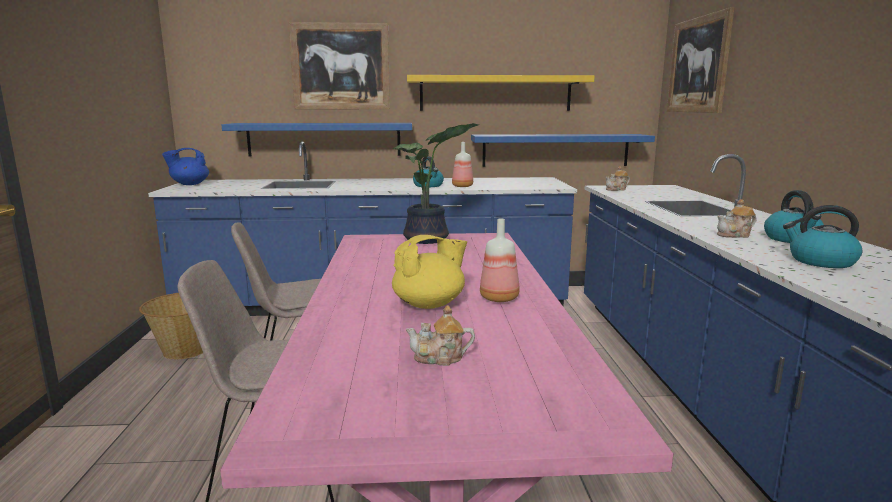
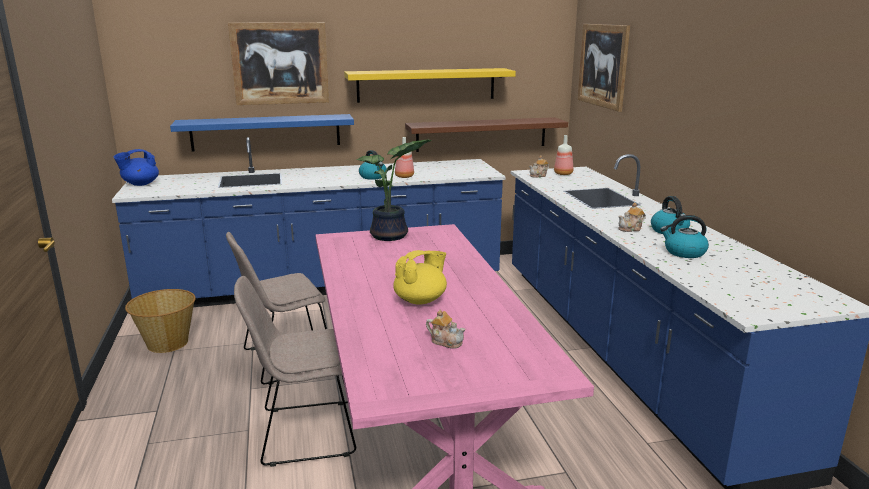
camera: 10 degrees left, 5 degrees up
(440, 358) = (446, 341): teapot -> teapot turned 135 degrees counterclockwise
(500, 298) = (469, 291): bottle -> bottle (563, 174)
(555, 150) = (481, 134): blue shelf -> brown shelf

